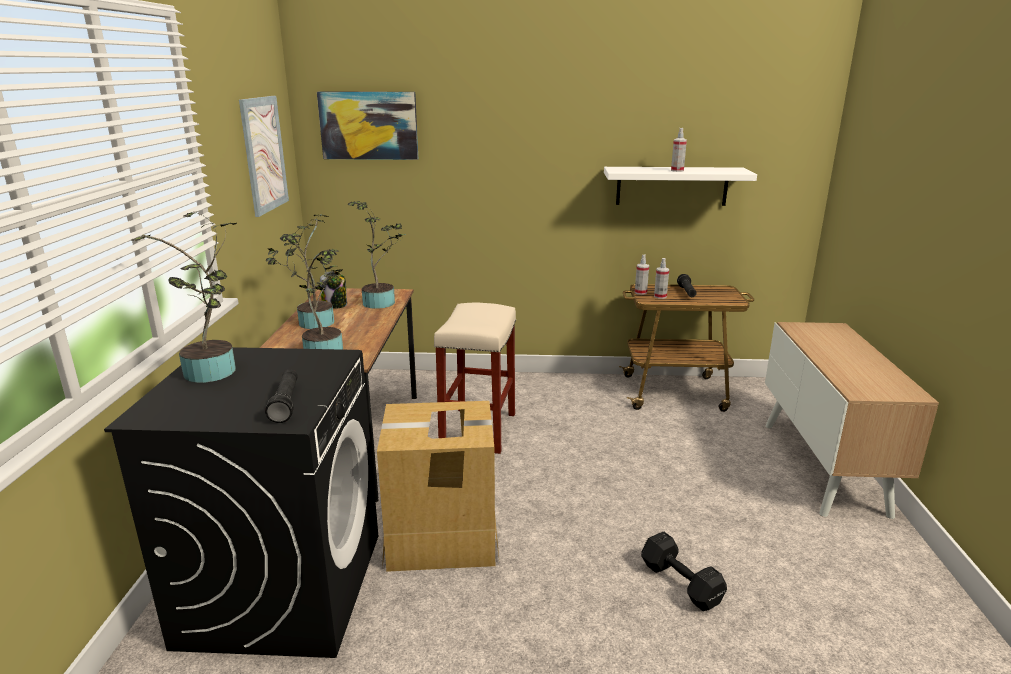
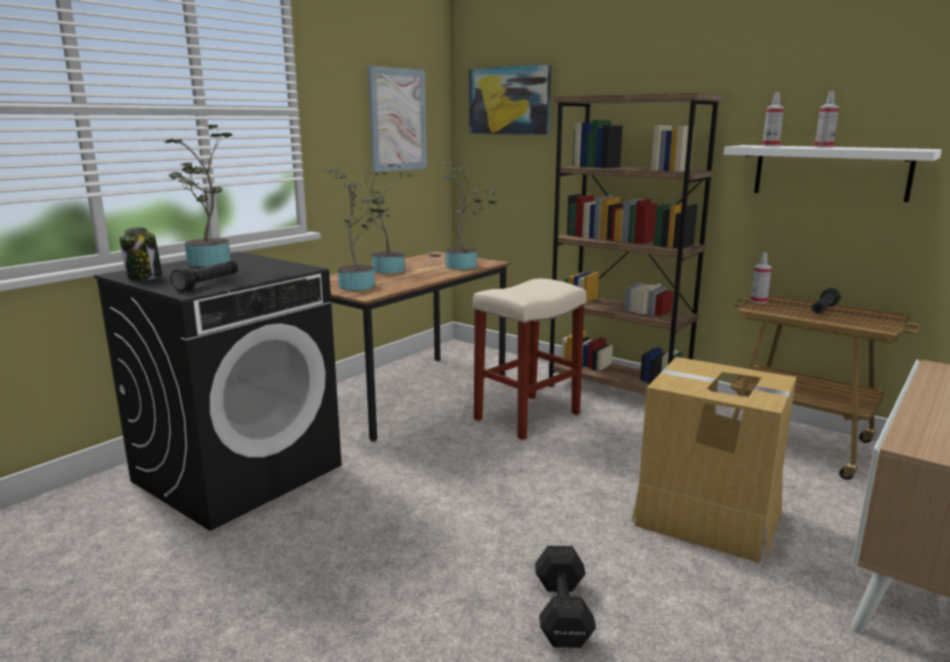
camera: 35 degrees right, 5 degrees down
(335, 305) = (424, 262): jar -> jar (144, 277)
(442, 537) = (389, 484): cardboard box -> cardboard box (707, 517)
(519, 384) = (617, 392): none -> brown bookcase
(660, 296) = (779, 308): spray bottle -> spray bottle (770, 146)

